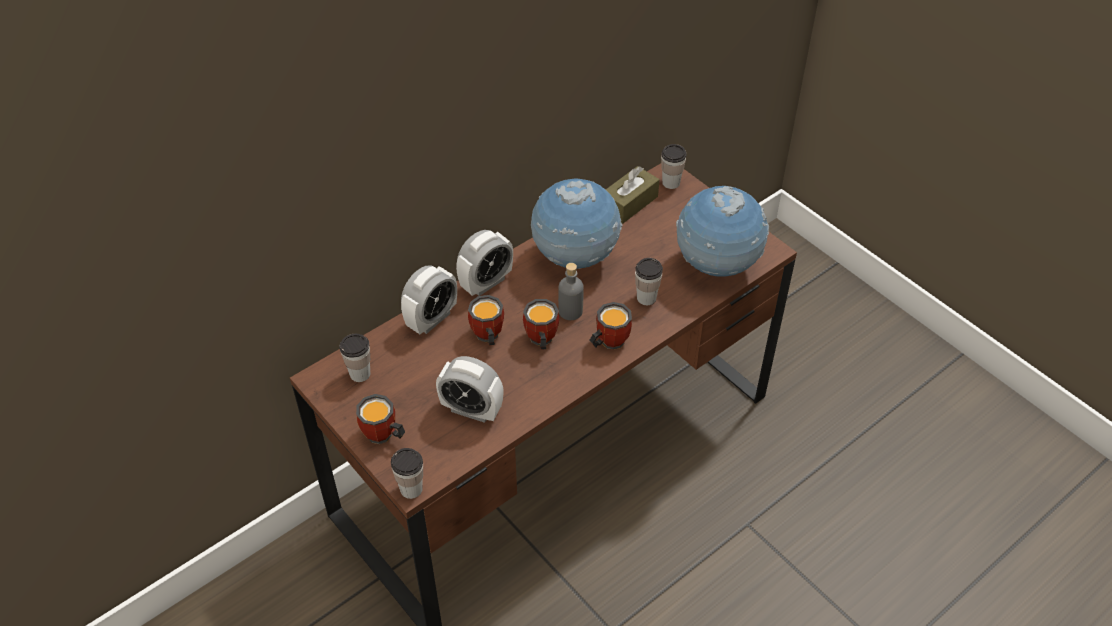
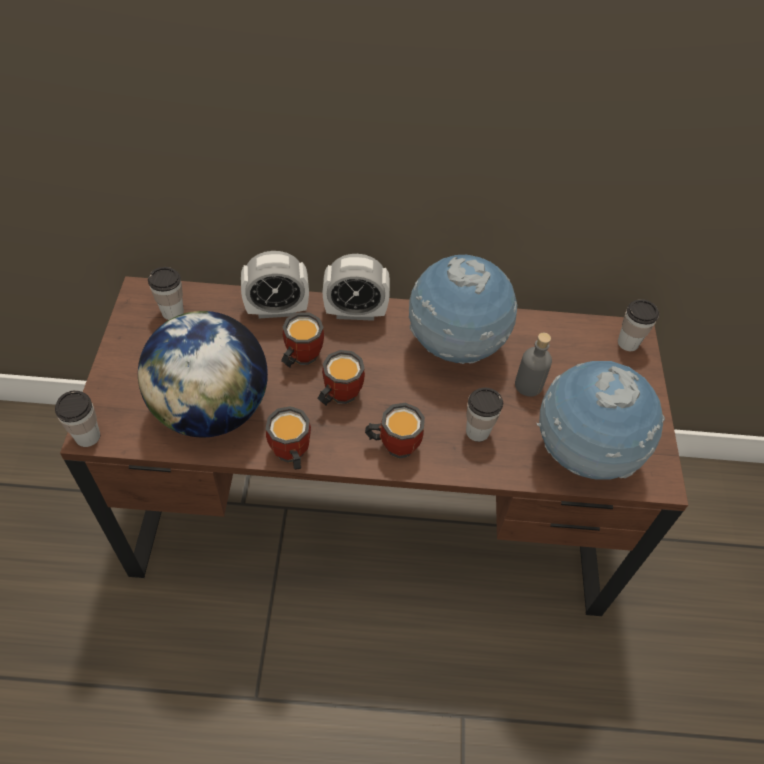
camera: 40 degrees right, 5 degrees up
(382, 437) = (123, 375): mug -> mug (289, 455)
(471, 410) = (212, 409): alarm clock -> globe
(570, 311) = (395, 390): grey bottle -> grey bottle (528, 385)
(629, 203) = (564, 333): brown tissue box -> none

